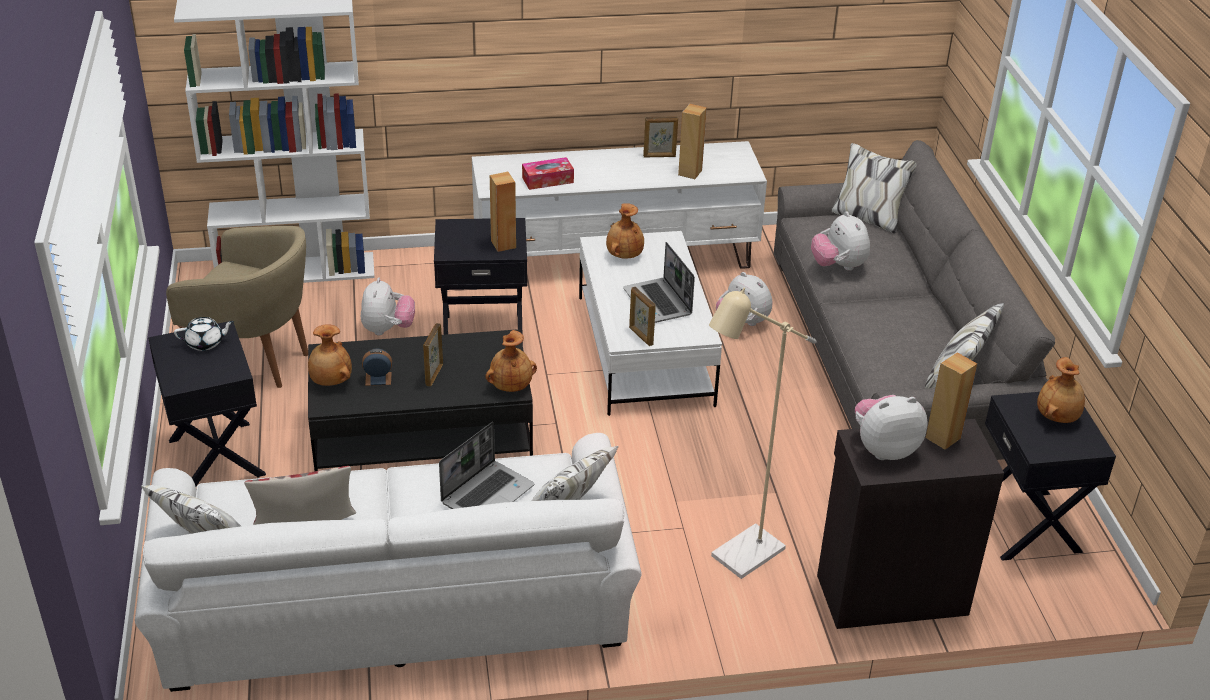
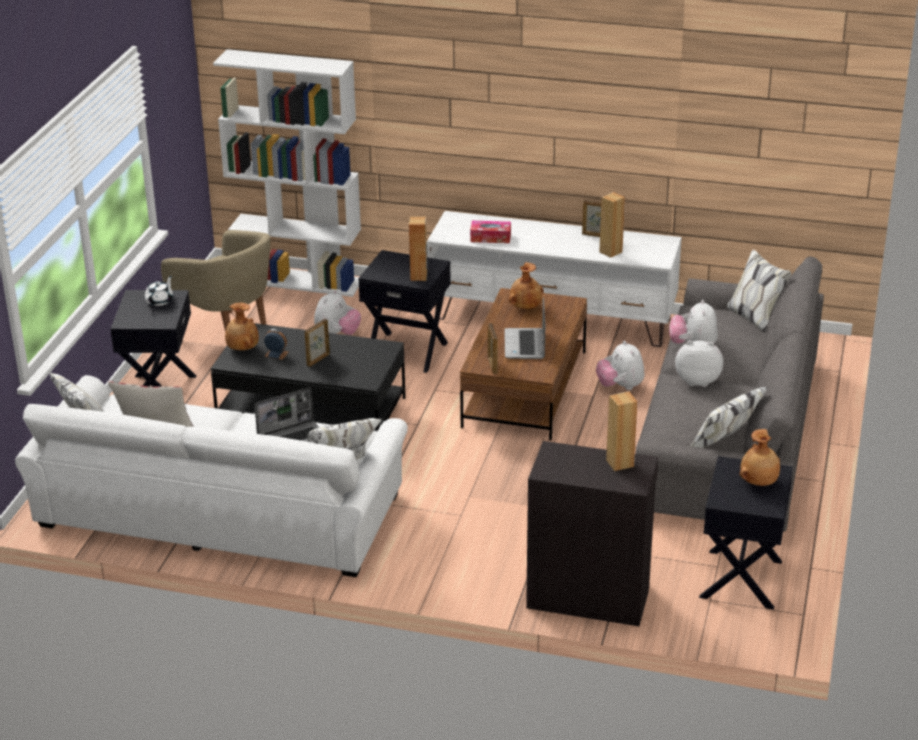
camera: 25 degrees right, 5 degrees down
(205, 343) = (160, 301): white teapot -> white teapot turned 75 degrees counterclockwise
(510, 386) = (367, 378): brown vase -> none
(645, 350) = (525, 389): white coffee table -> brown coffee table
(739, 559) = (487, 545): beige floor lamp -> none
(884, 448) = (567, 460): plush toy -> plush toy (697, 380)

